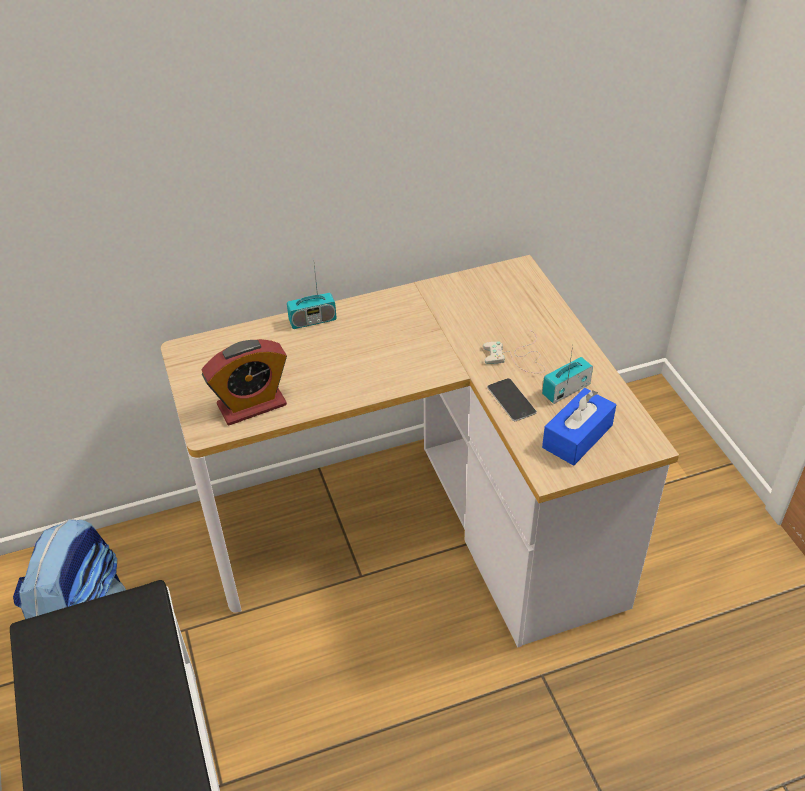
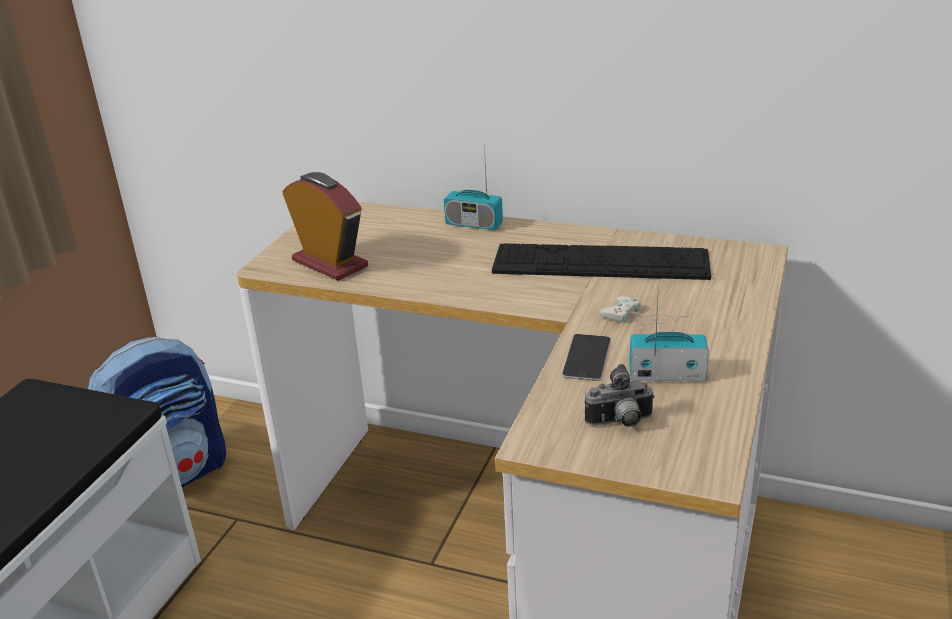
camera: 40 degrees right, 15 degrees down
(252, 405) = (330, 263): alarm clock -> alarm clock turned 150 degrees counterclockwise
(436, 318) = (600, 262): none -> keyboard
(577, 436) = (620, 423): blue tissue box -> camera

